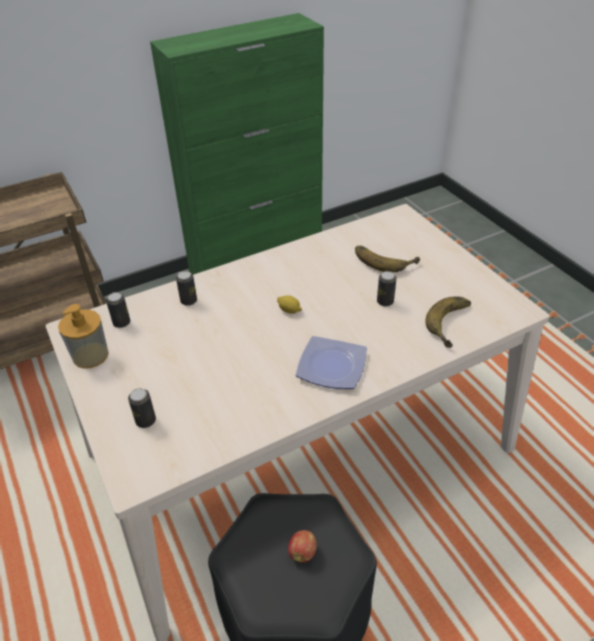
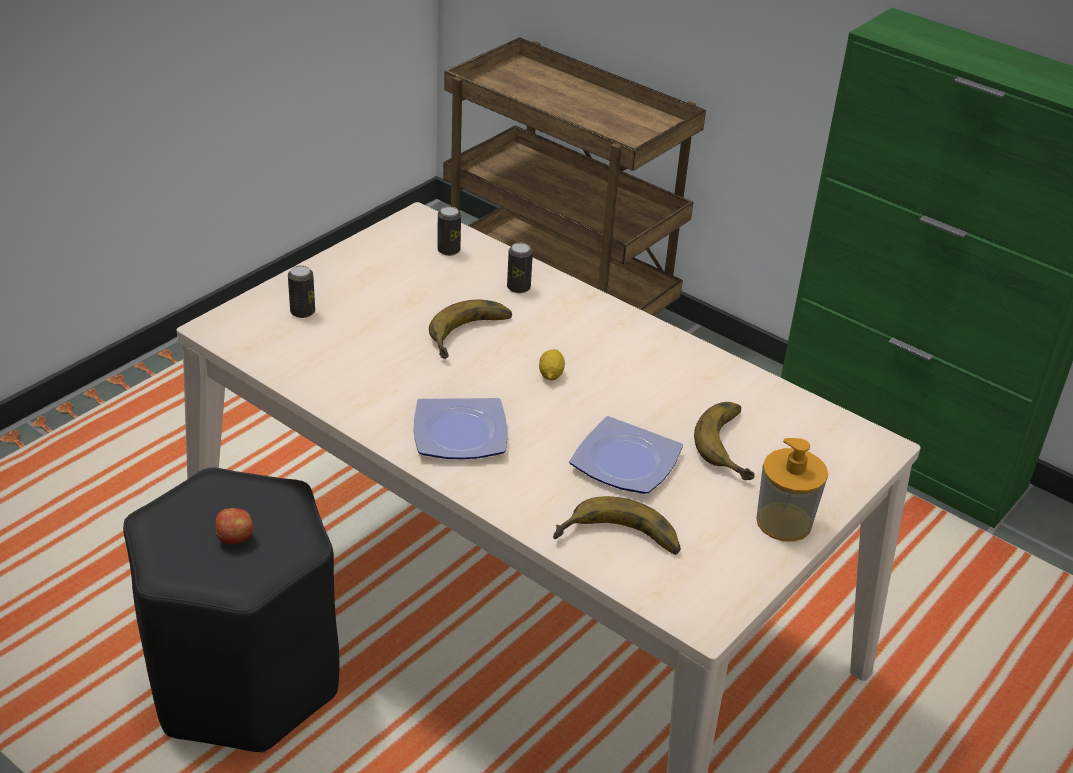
camera: 65 degrees right, 5 degrees down
(90, 355) = (383, 246): soap dispenser -> soap dispenser (784, 522)
(230, 334) = (474, 336): none -> banana
(385, 301) = (628, 461): can -> plate

